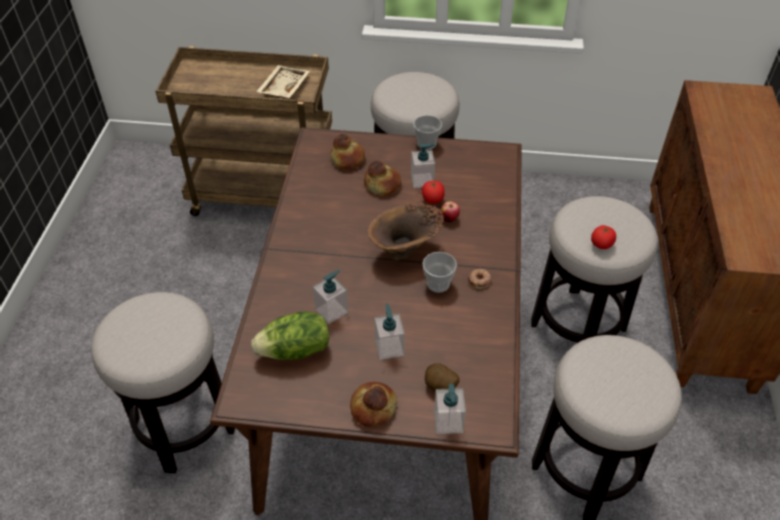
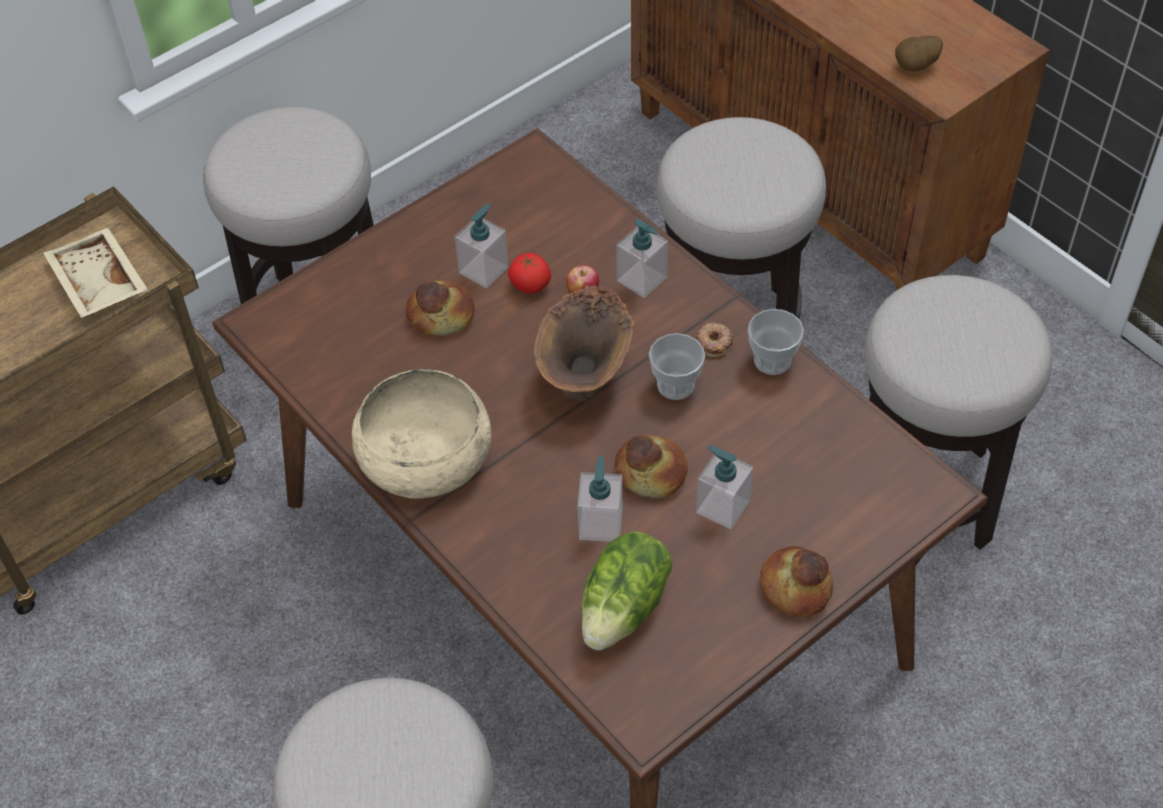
camera: 45 degrees left, 5 degrees up
(304, 230) = (425, 455): none -> beige bowl
(348, 159) = (348, 315): bread -> bread (652, 472)
(426, 144) = (422, 215): cup -> cup (772, 360)
(440, 387) = (831, 500): potato -> potato (916, 68)
(448, 422) = (887, 529): soap dispenser -> soap dispenser (642, 279)
(601, 244) = (764, 192): tomato -> none

